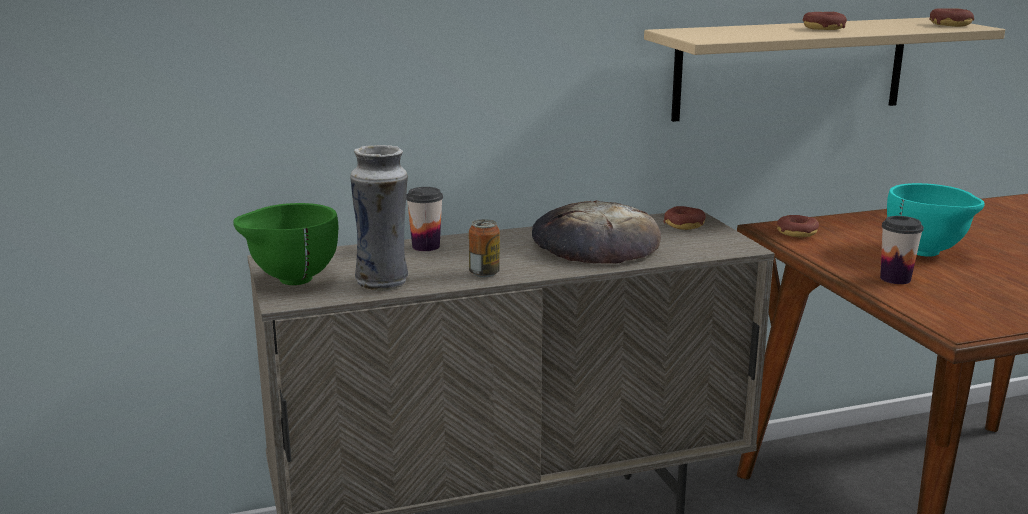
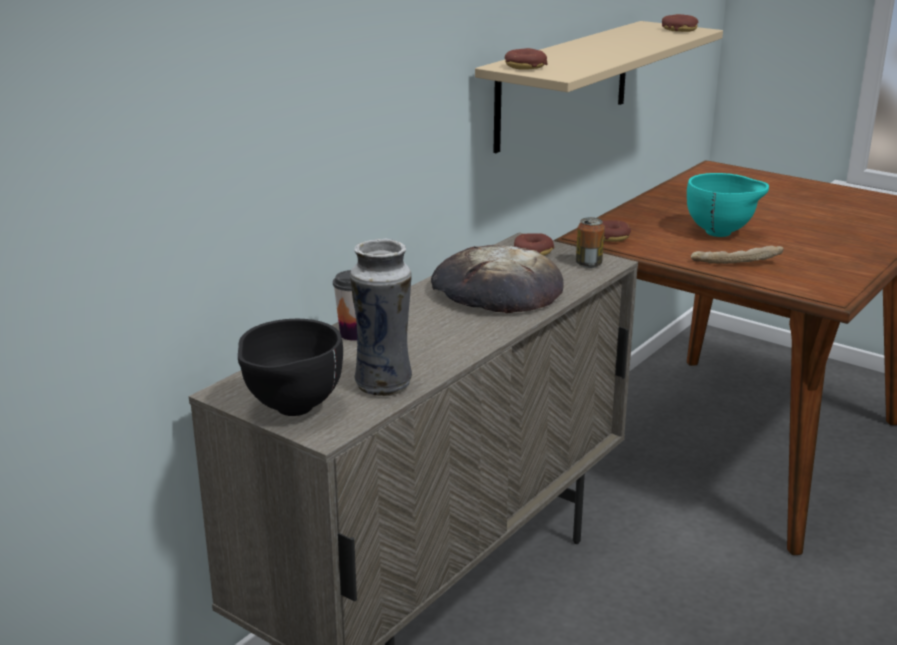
camera: 35 degrees left, 5 degrees up
(290, 281) = (291, 410): green bowl -> black bowl
(484, 273) = (455, 347): can -> can (588, 264)
(823, 28) = (608, 47): donut -> donut (525, 67)
(895, 279) = (735, 262): cup -> bread

